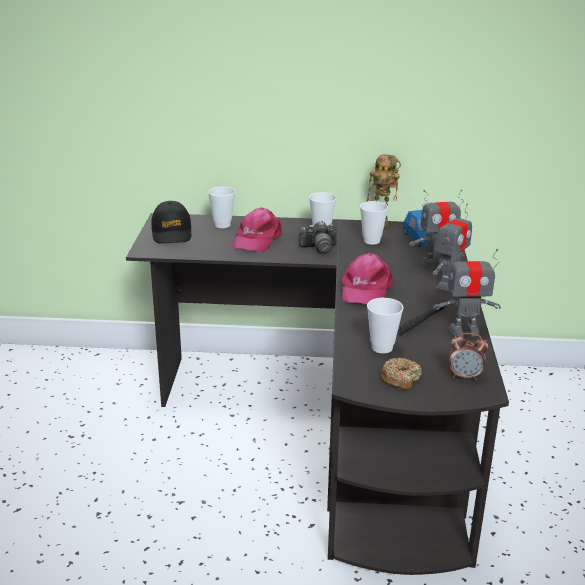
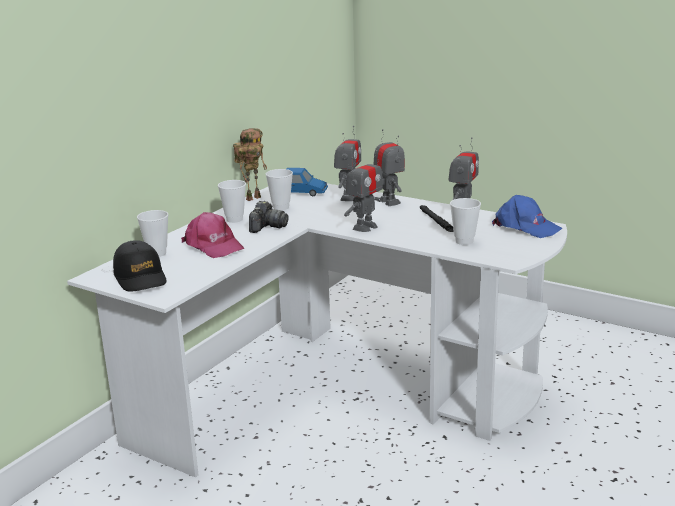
camera: 60 degrees left, 5 degrees down
(172, 232) = (140, 277): black cap -> black cap turned 45 degrees clockwise
(336, 428) = (330, 388): black desk -> white desk
(365, 289) = (365, 227): pink cap -> toy robot
(400, 378) = (513, 245): donut -> none
(465, 376) = (525, 227): alarm clock -> blue cap

